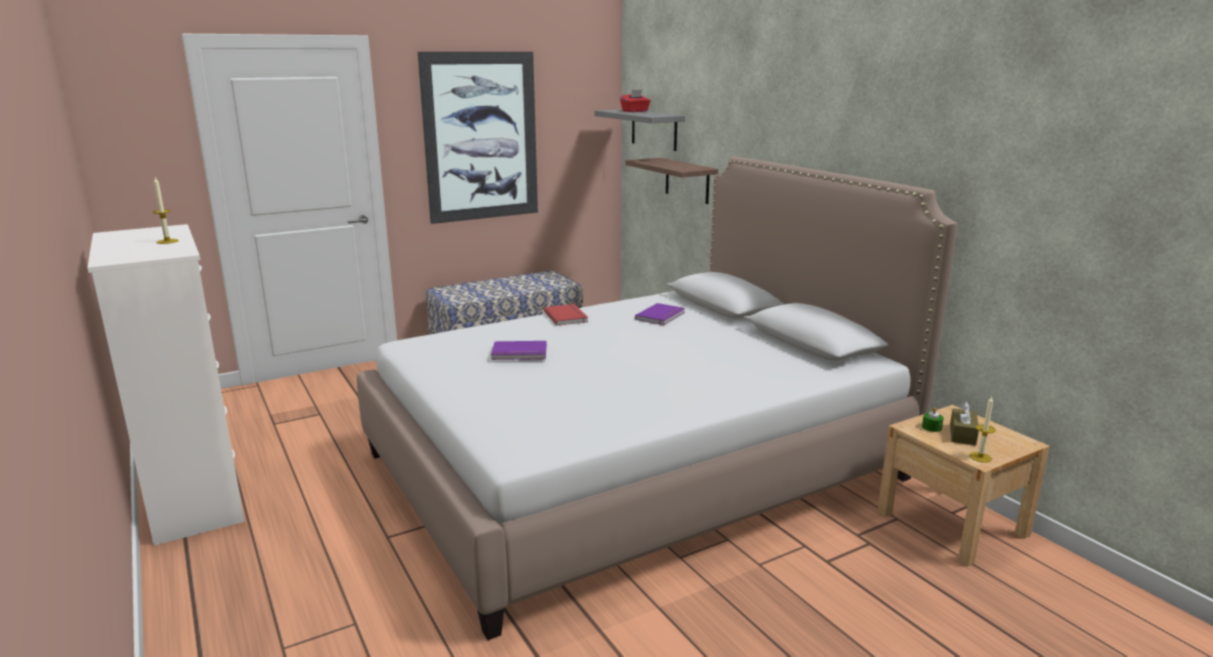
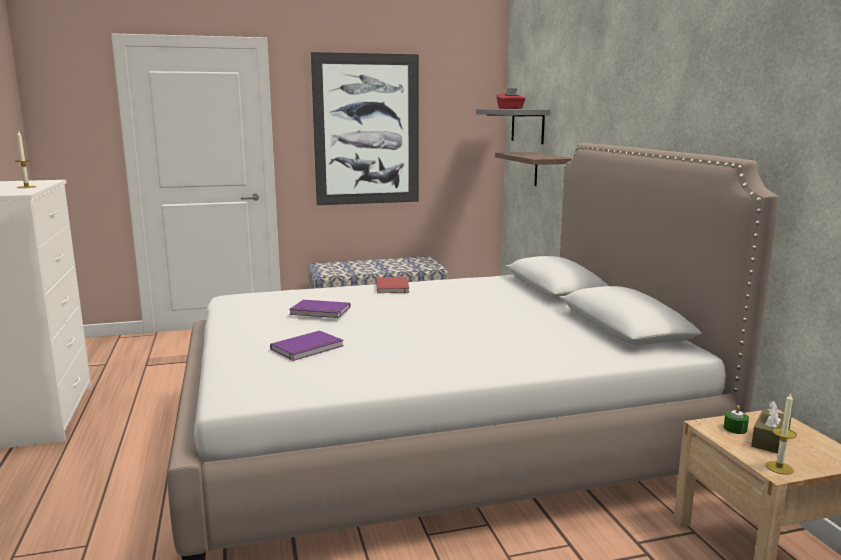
camera: 15 degrees right, 5 degrees down
(661, 316) = (485, 293): purple book -> purple book (308, 348)

